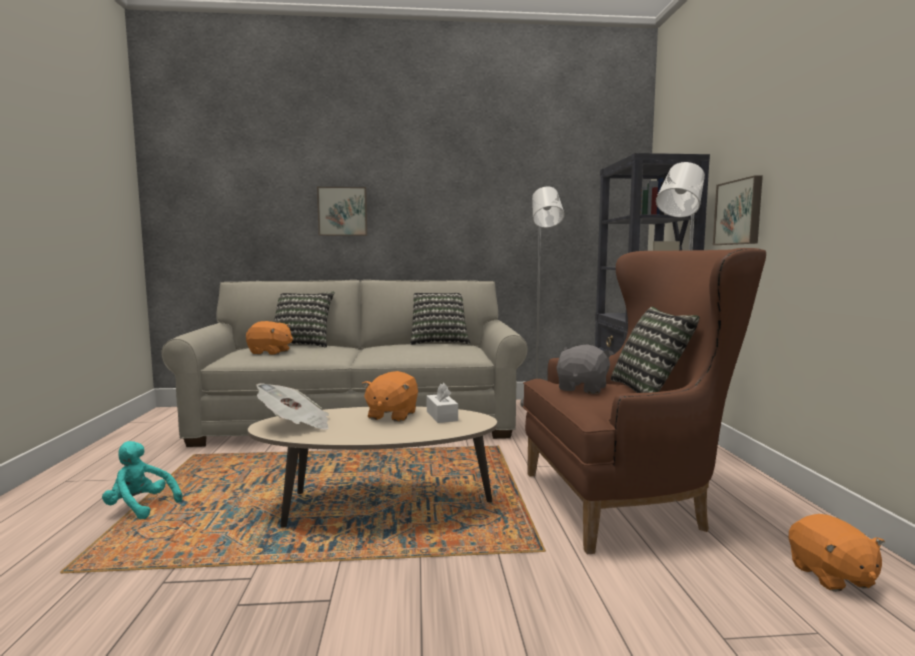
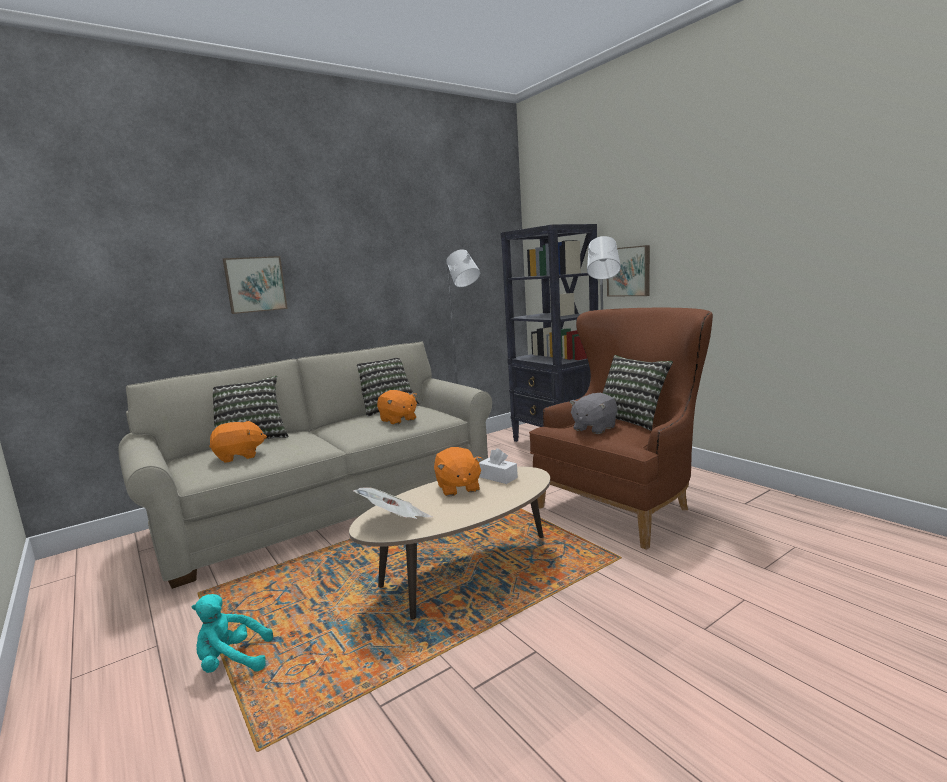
camera: 30 degrees left, 5 degrees up
(583, 388) = (594, 428): grey plush toy -> grey plush toy turned 135 degrees counterclockwise
(831, 575) = (767, 513): orange plush toy -> orange plush toy (398, 420)

